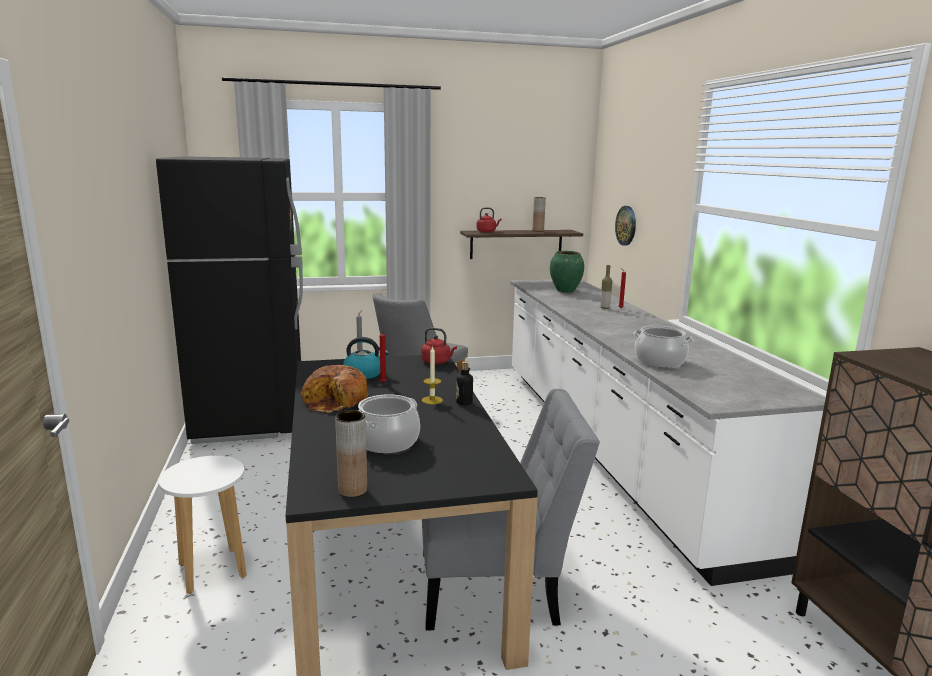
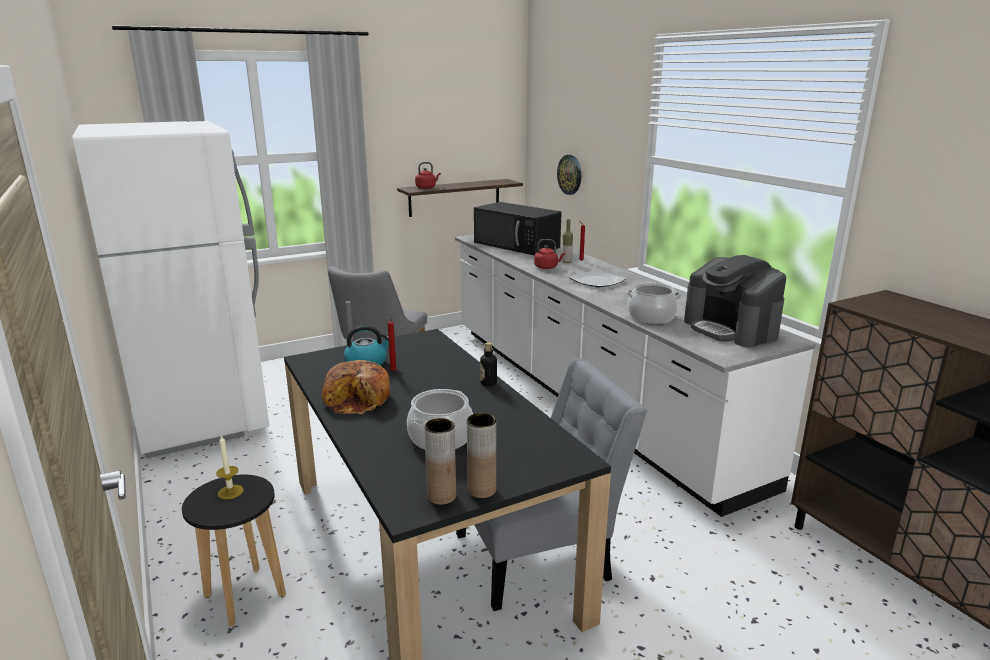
camera: 15 degrees left, 5 degrees up
(212, 570) = (244, 596): white stool -> black stool
(251, 417) = (201, 417): black fridge -> white fridge
(432, 400) = (455, 384): candle -> candle (230, 492)
(437, 362) = (433, 340): red kettle -> red kettle (547, 267)
(538, 230) = (476, 182): brown vase -> brown vase (482, 490)
(566, 291) = (517, 245): green vase -> black microwave
(625, 326) = (597, 281): none -> plate
(742, 380) = (731, 329): none -> coffee machine

